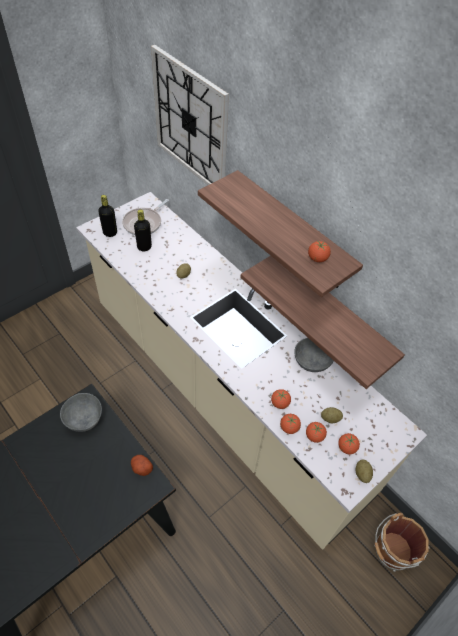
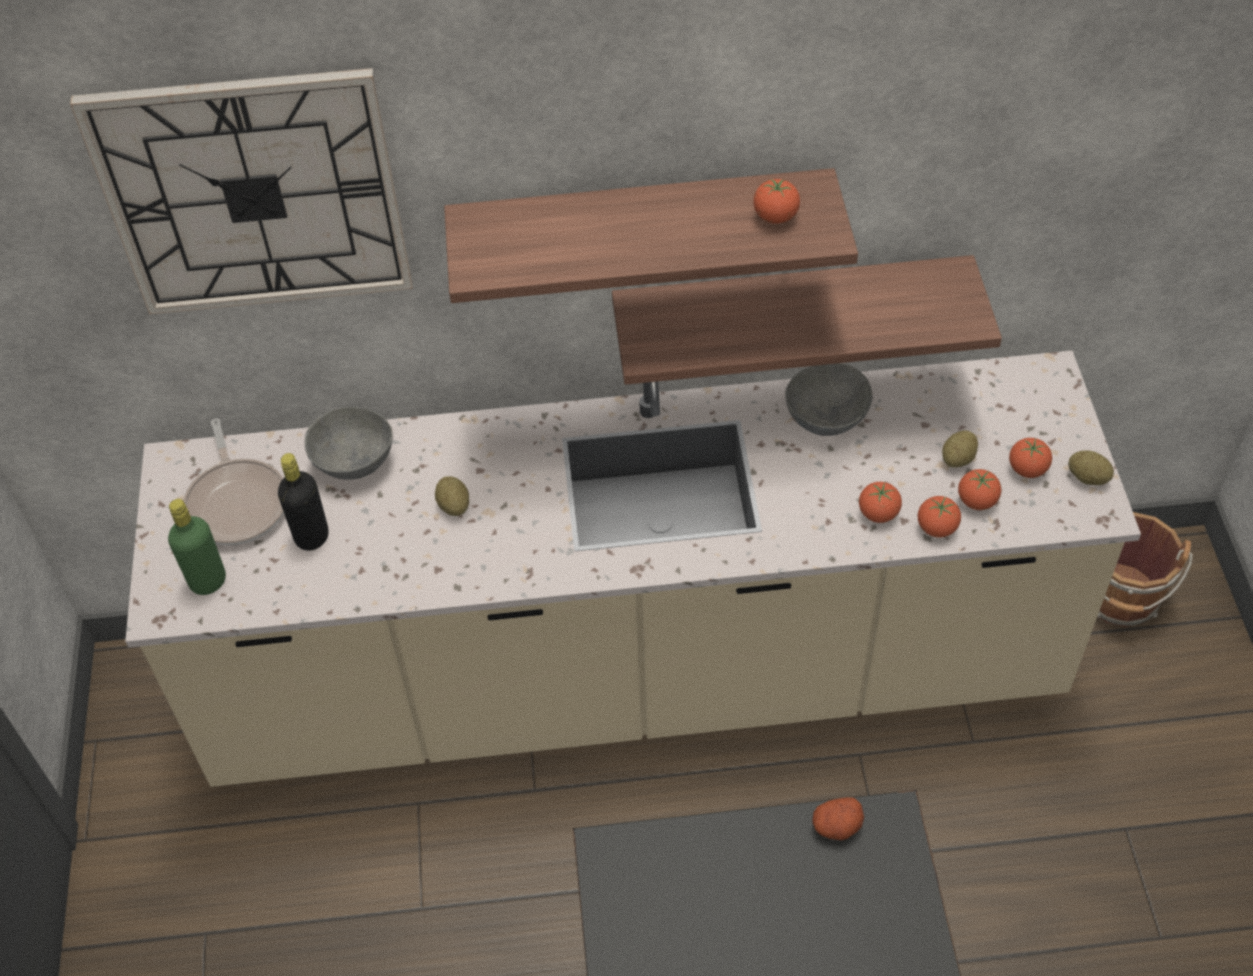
camera: 50 degrees left, 0 degrees up
(84, 420) = (658, 883): grey bowl -> grey bowl (355, 464)
(110, 233) = (208, 581): black bottle -> green bottle

